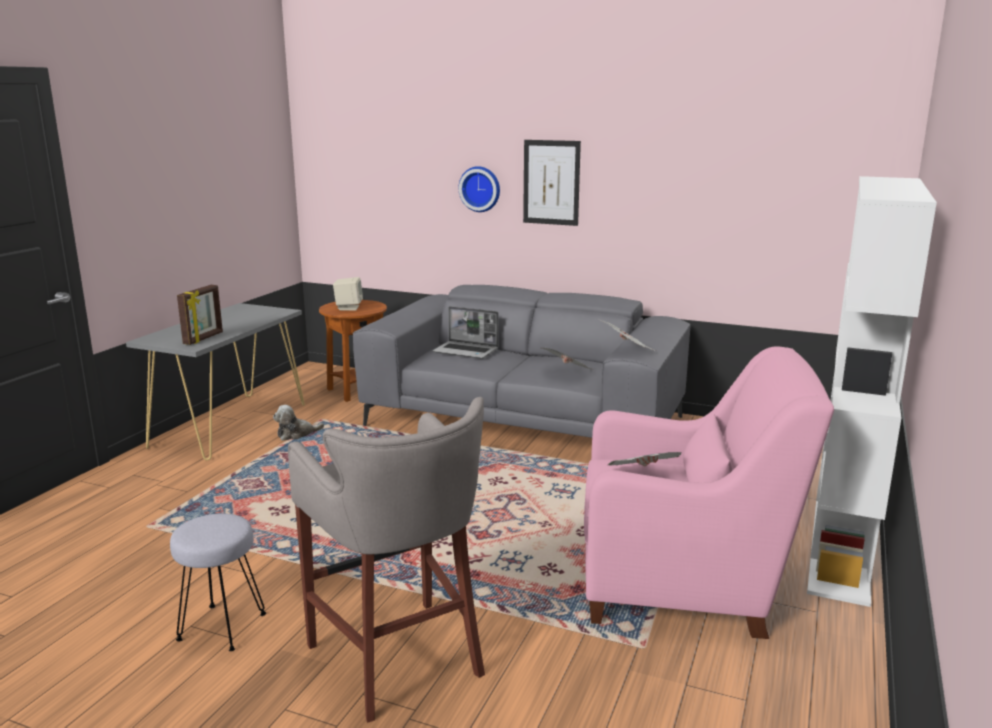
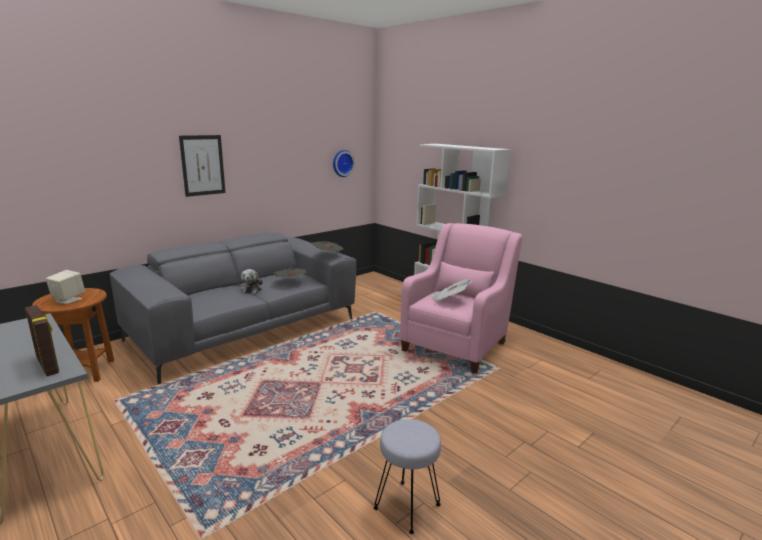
camera: 65 degrees left, 0 degrees up
(296, 434) = (124, 418): plush toy -> plush toy (252, 289)
(399, 661) = (480, 437): grey stool -> none
(466, 351) = (207, 295): laptop -> none
(480, 189) = (146, 176): wall clock -> wall clock (342, 163)

